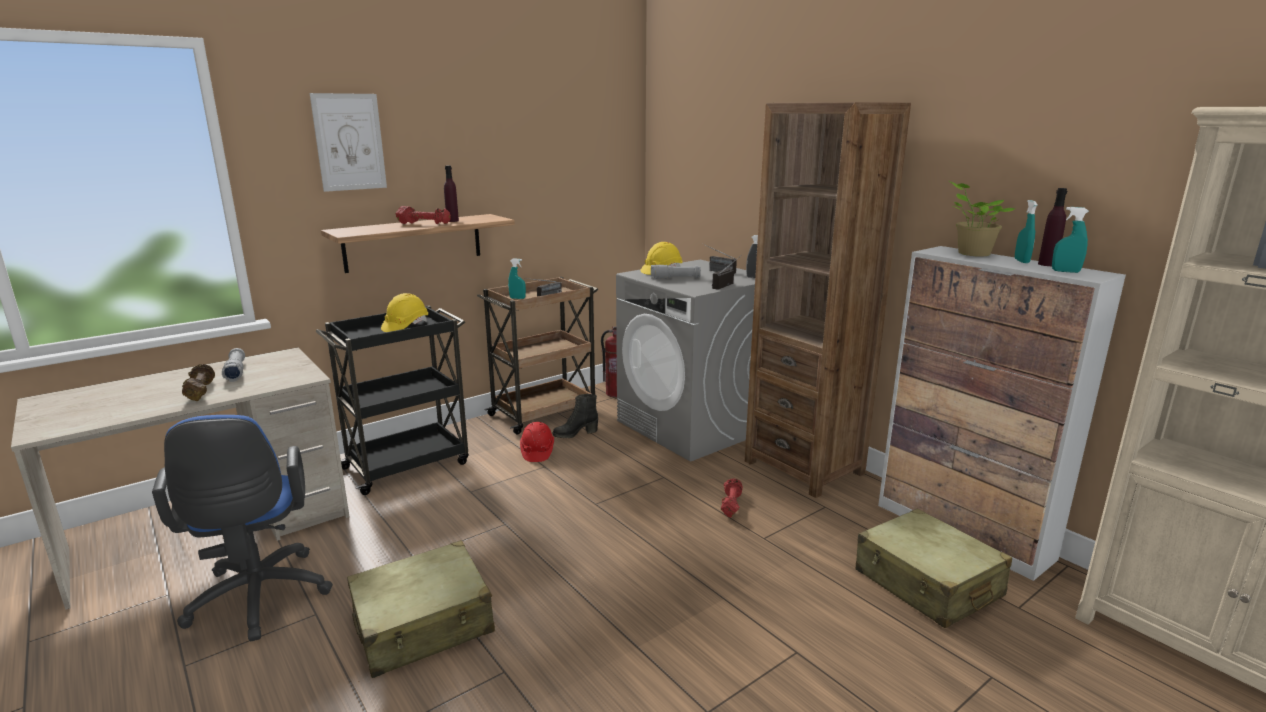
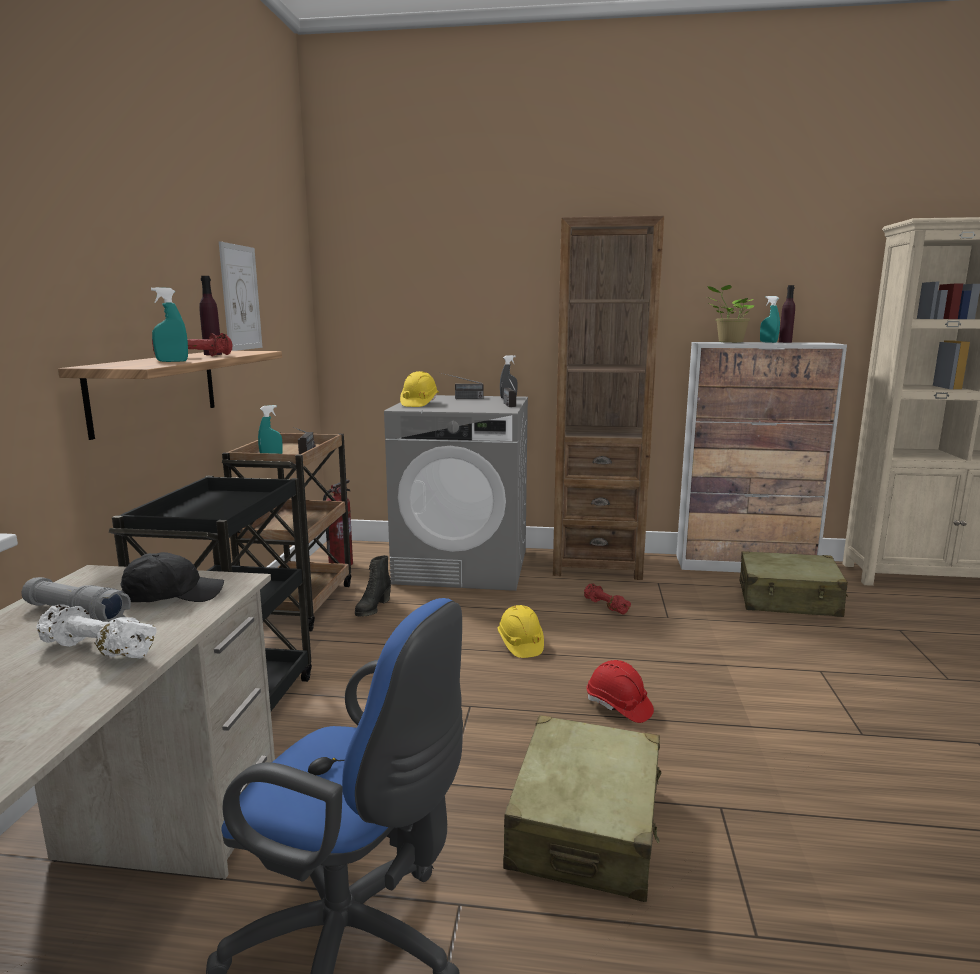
camera: 45 degrees left, 5 degrees down
(200, 392) = (96, 651): brown dumbbell -> white dumbbell
(276, 376) = (173, 596): none -> black cap
(349, 142) = (83, 227): picture -> picture (240, 298)
(405, 326) = (221, 502): yellow hard hat -> yellow hard hat (520, 644)
(537, 452) = (366, 637): red hard hat -> red hard hat (618, 706)
(675, 278) = (452, 406): grey flashlight -> none
(1065, 271) = (809, 343): turquoise spray bottle -> turquoise spray bottle (172, 361)

